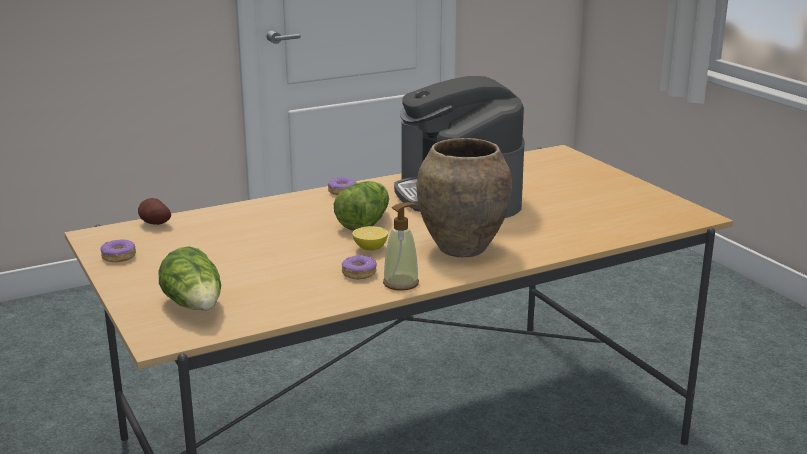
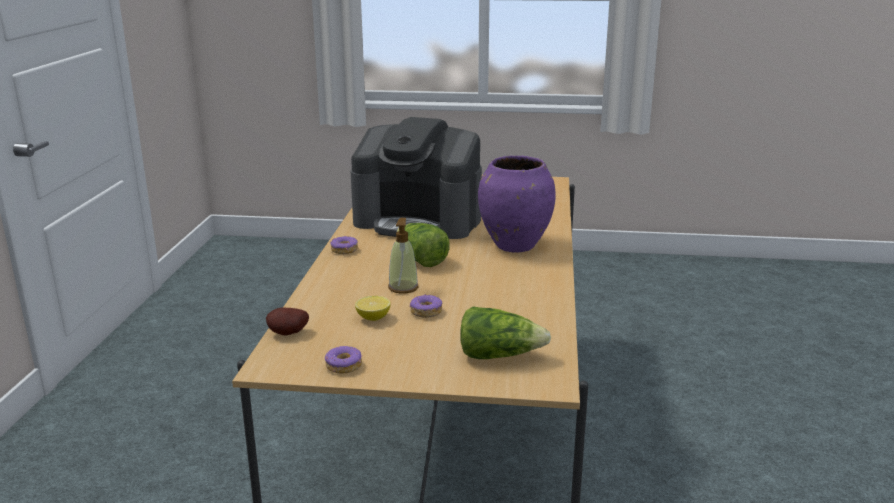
camera: 55 degrees left, 0 degrees up
(359, 273) = (513, 285): donut -> donut (426, 312)
(370, 248) = (473, 270): lemon -> lemon (373, 318)
(401, 283) = (549, 277): soap dispenser -> soap dispenser (403, 287)
(461, 248) = (514, 246): brown vase -> purple vase

